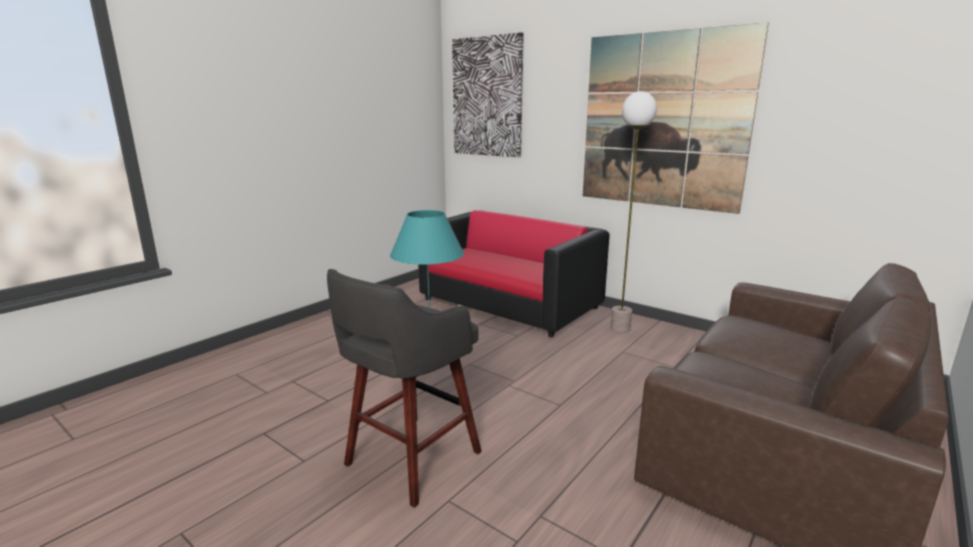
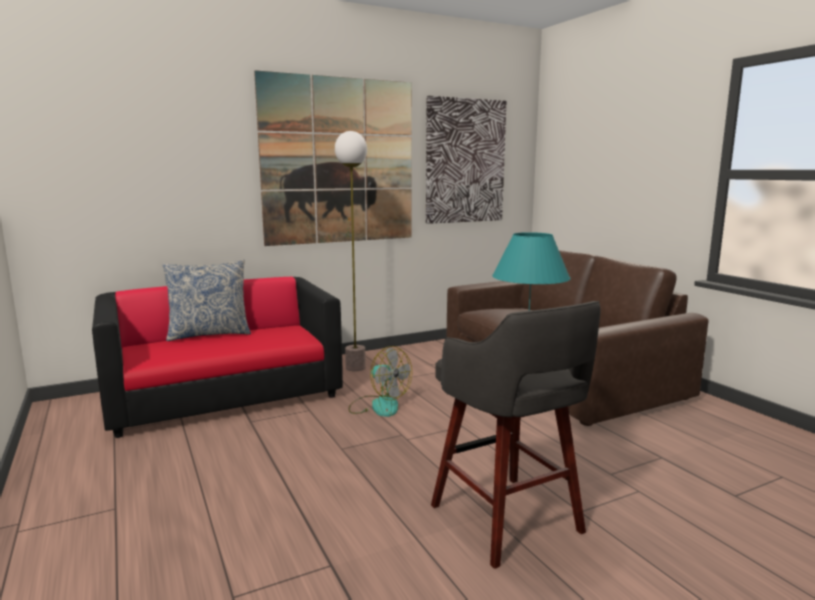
camera: 65 degrees left, 5 degrees down
(487, 97) = (94, 130): picture -> picture (465, 161)
(509, 255) = (209, 334): none -> pillow
(556, 358) = (378, 405): none -> fan

